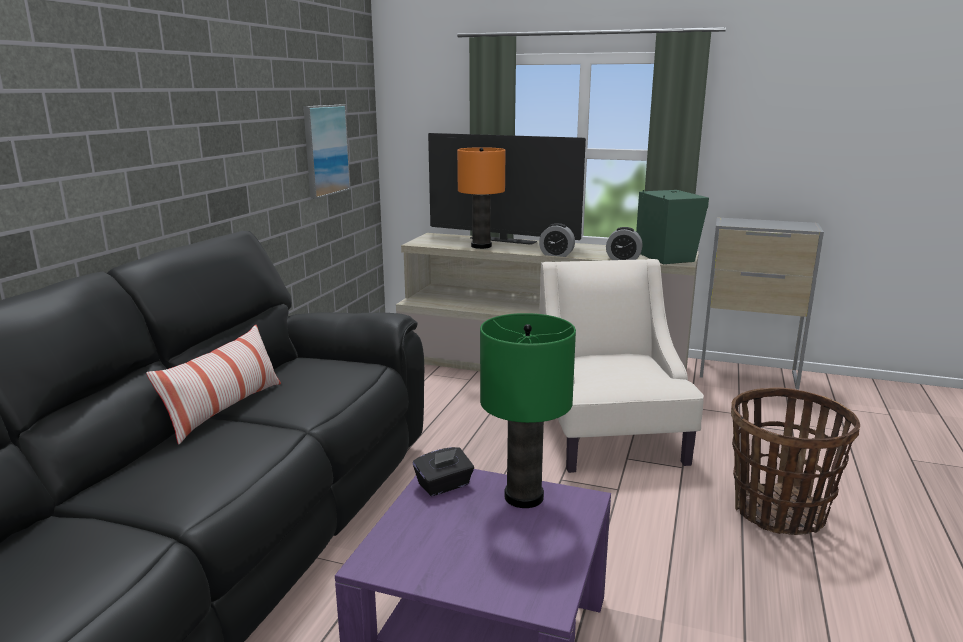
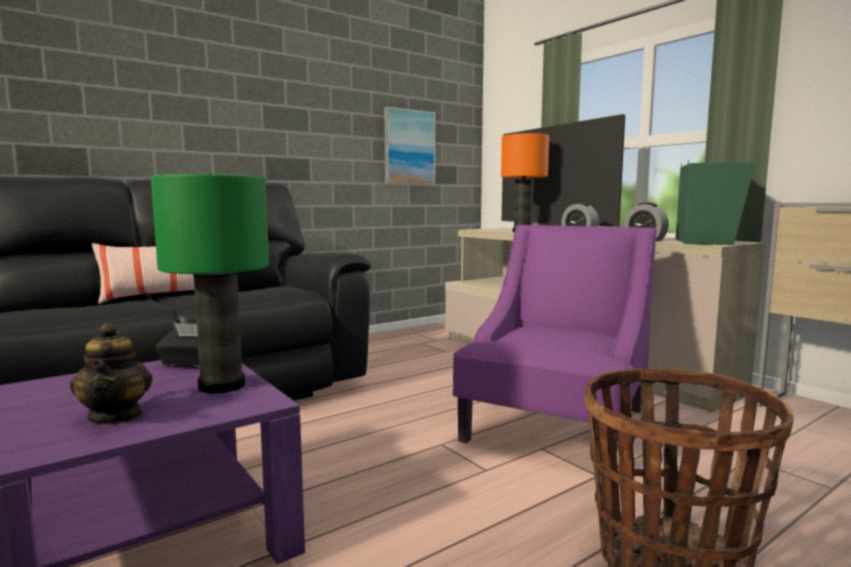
camera: 35 degrees right, 10 degrees down
(523, 552) = (116, 416): none -> teapot
(609, 434) = (555, 425): beige armchair -> purple armchair

